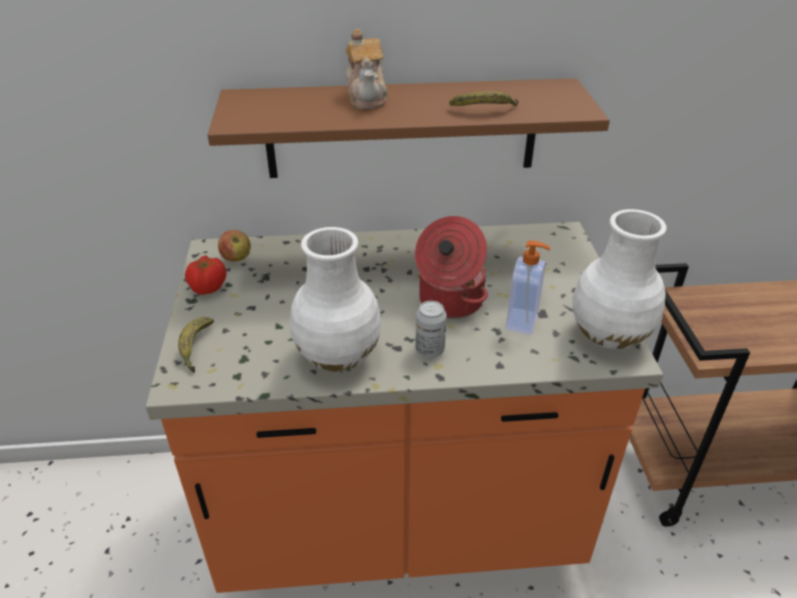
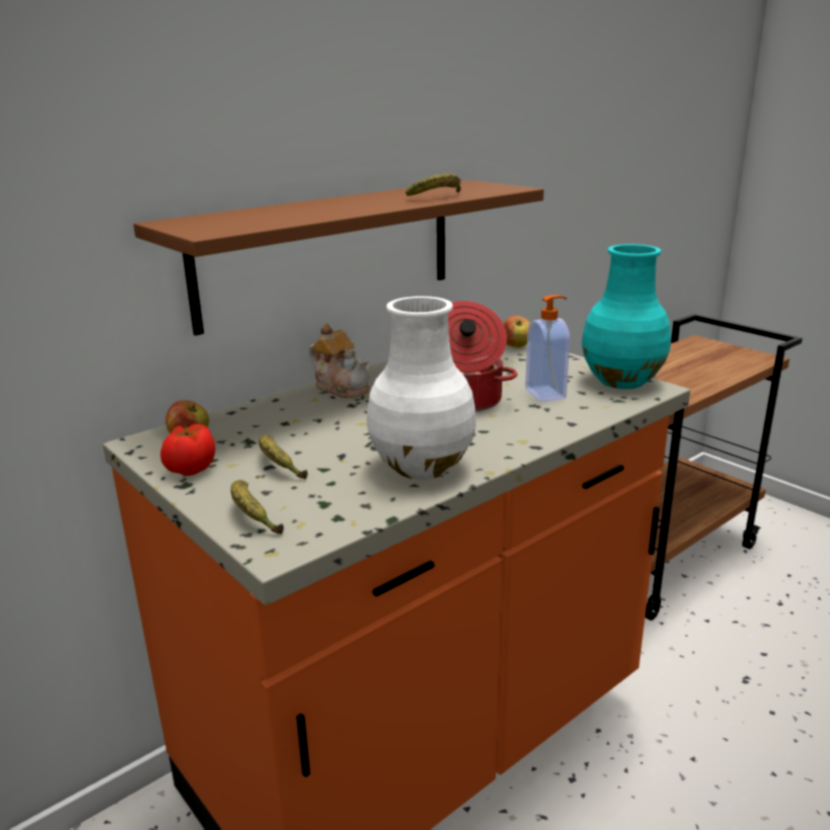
camera: 35 degrees left, 15 degrees down
(257, 309) = (278, 465): none -> banana
(367, 97) = (312, 205): teapot -> teapot (342, 387)
(429, 350) = (499, 434): can -> none
(571, 252) = (516, 346): none -> apple
(610, 336) = (623, 381): white vase -> turquoise vase

